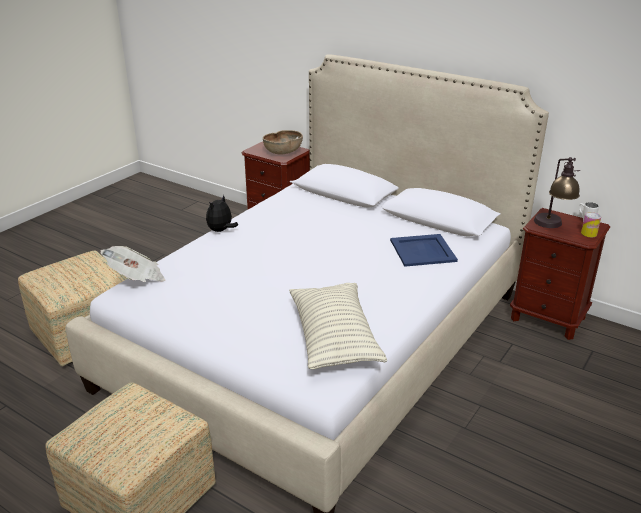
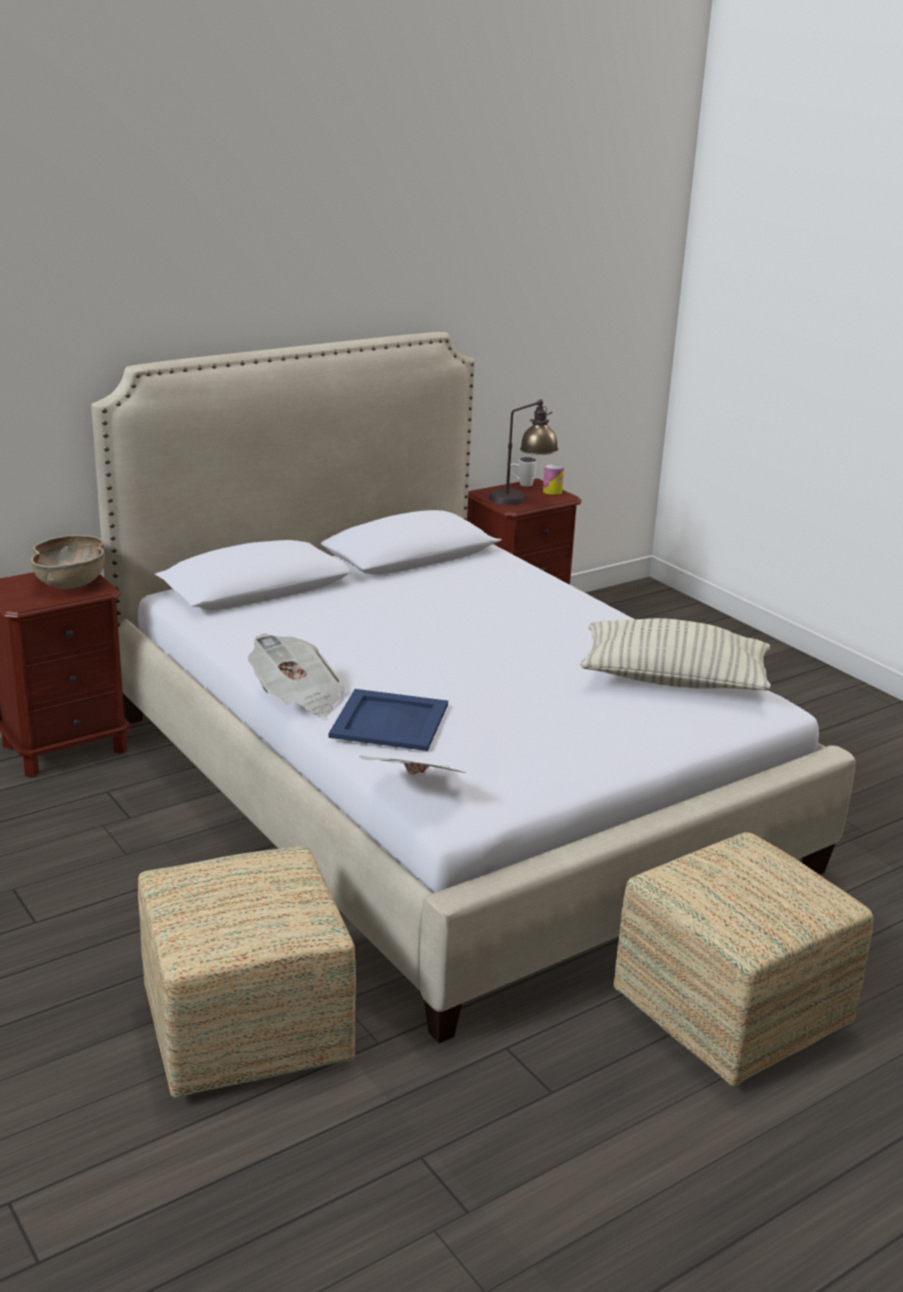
camera: 70 degrees left, 5 degrees down
(221, 231) = (298, 698): plush toy -> newspaper
(422, 250) = (491, 584): blue tray -> blue tray (388, 721)

